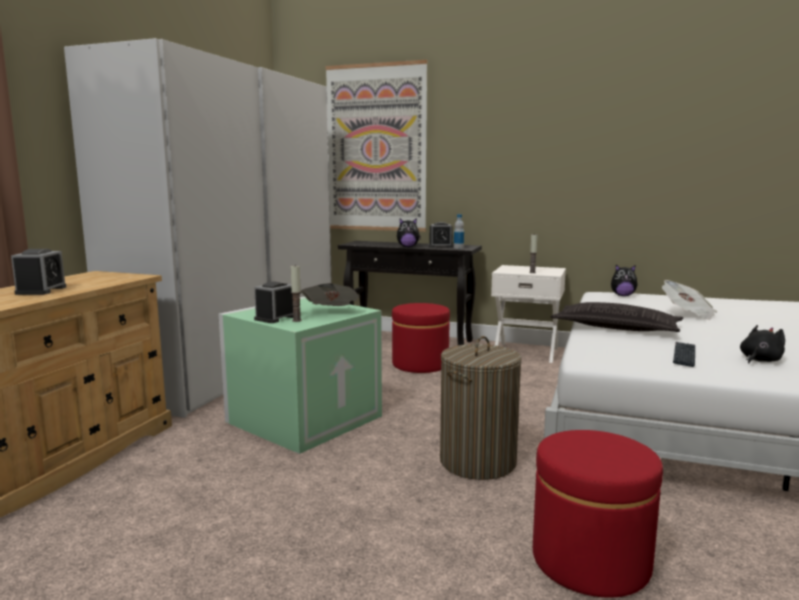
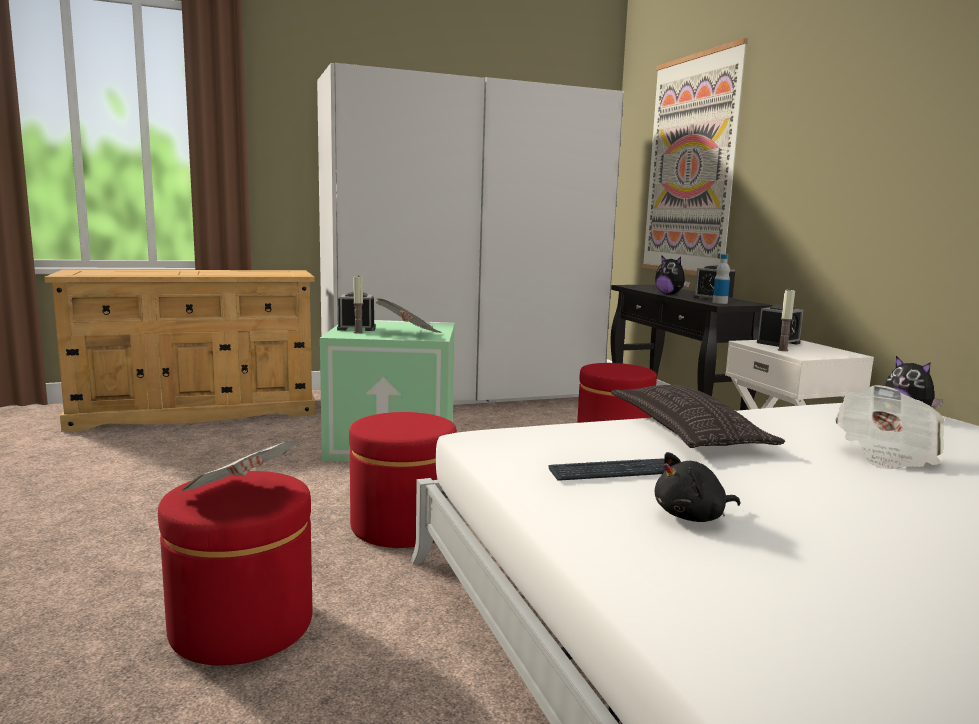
camera: 50 degrees right, 0 degrees up
(41, 290) = (215, 273): alarm clock -> alarm clock (778, 343)
(477, 462) = (402, 526): laundry basket -> red ottoman
(606, 451) = (240, 496): none -> newspaper
(759, 360) = (693, 517): black plush toy -> black plush toy turned 150 degrees clockwise

